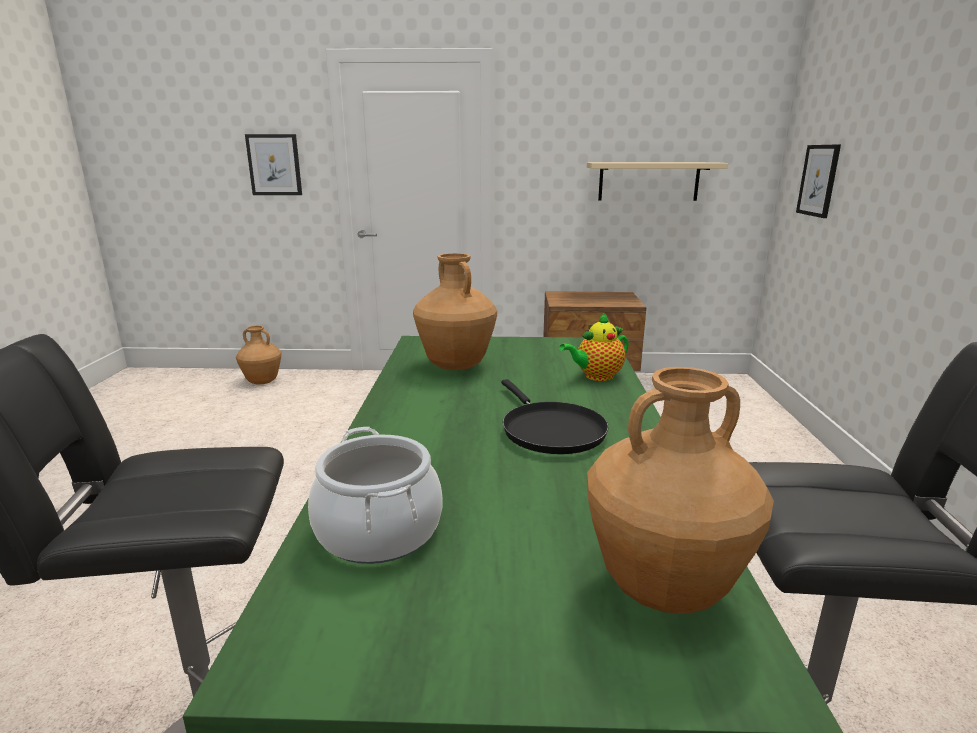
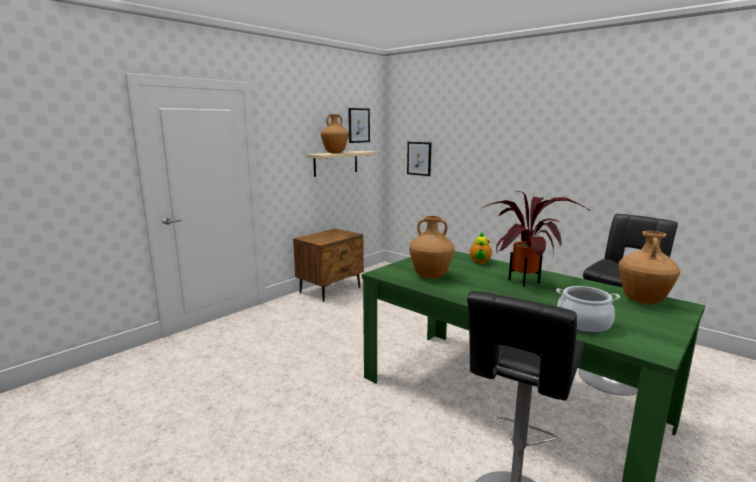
camera: 50 degrees left, 5 degrees down
(262, 382) = (97, 377): brown vase -> brown vase (335, 153)
(274, 165) = (77, 171): picture -> picture (358, 125)
(549, 430) = (524, 282): black frying pan -> potted plant

